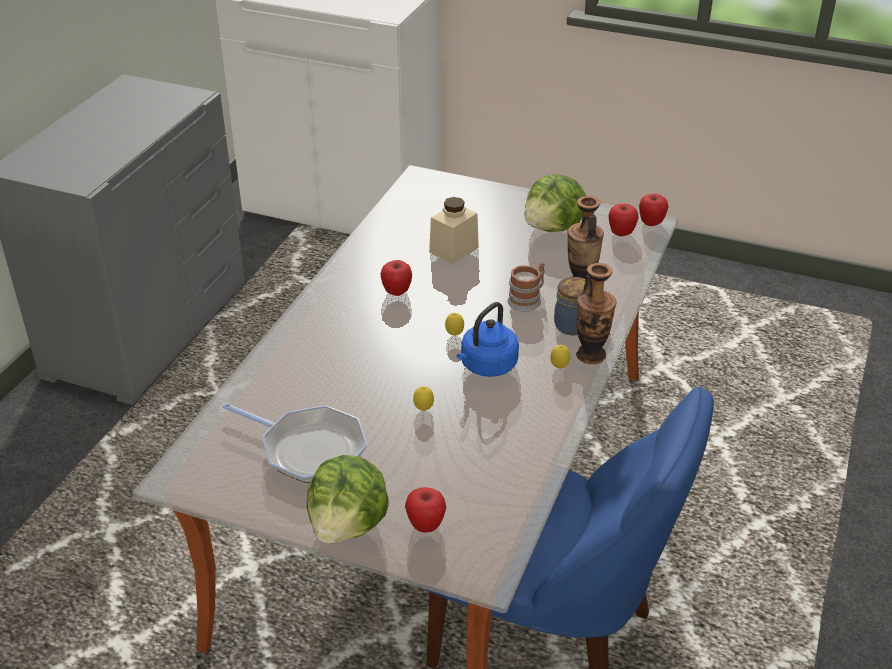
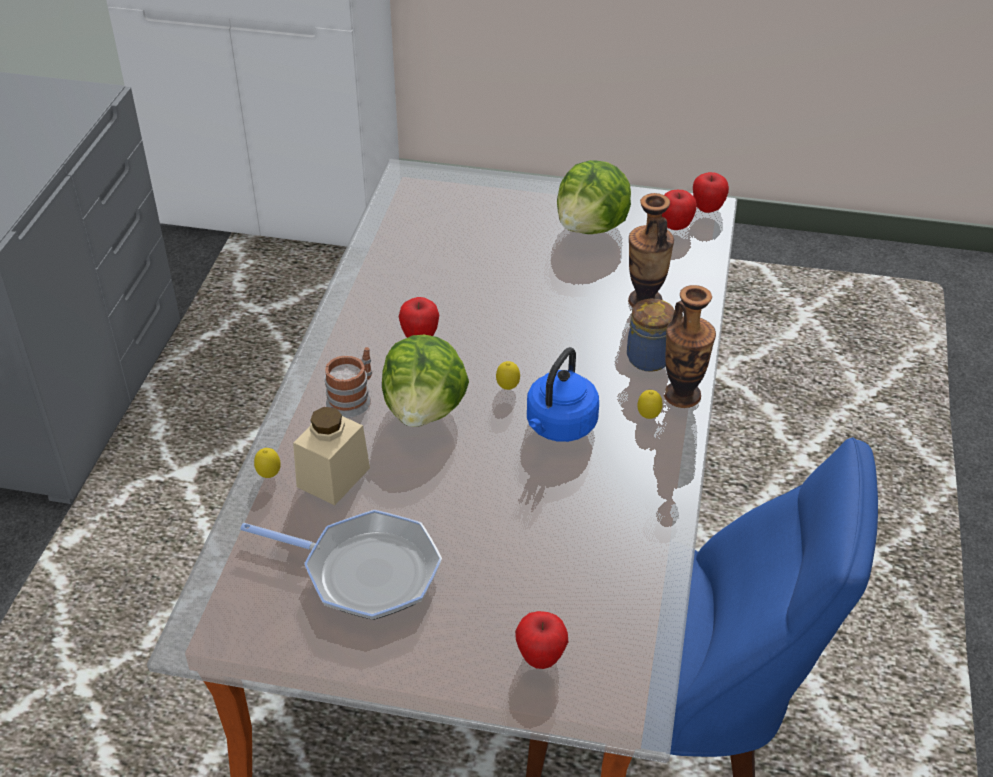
camera: 10 degrees left, 5 degrees up
(349, 526) = (443, 672): lettuce -> lettuce (425, 410)
(423, 409) = (496, 496): lemon -> lemon (269, 476)
(454, 250) = (476, 271): beige jar -> beige jar (333, 477)
(528, 299) = (585, 328): mug -> mug (353, 398)

